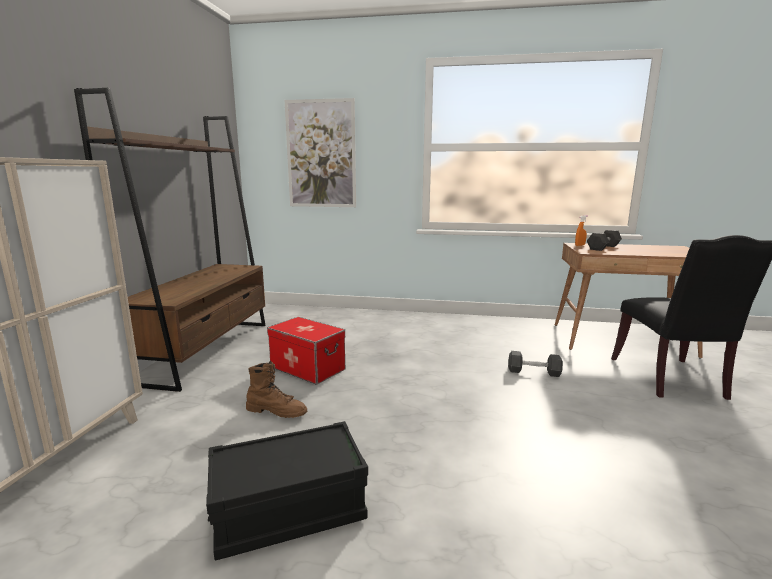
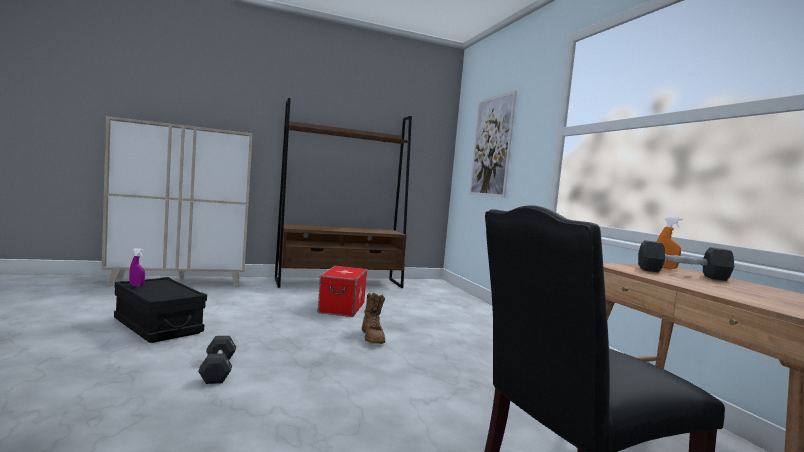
camera: 60 degrees right, 10 degrees down
(251, 479) = (136, 285): none -> purple spray bottle
(277, 411) = (269, 309): brown boot -> brown boot (372, 337)
(533, 372) = (447, 392): black dumbbell -> black dumbbell (218, 370)

